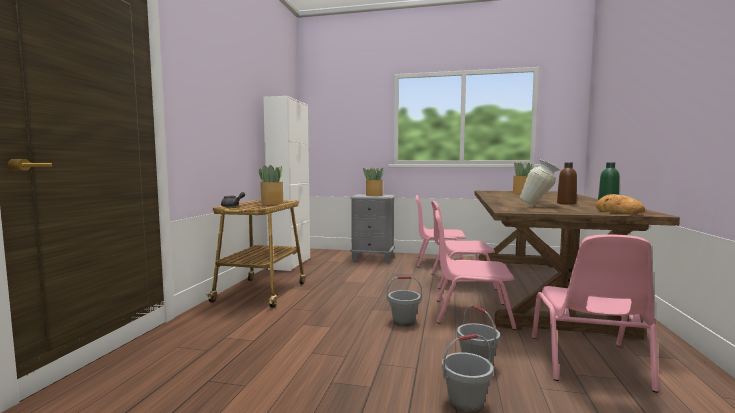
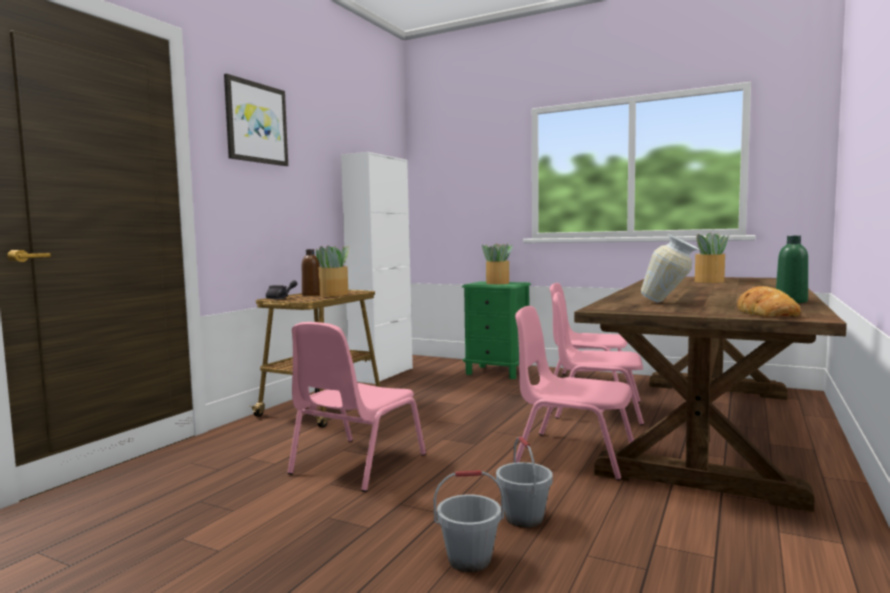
camera: 15 degrees right, 0 degrees up
(208, 64) = (256, 123): none -> picture
(373, 258) = (497, 372): grey nightstand -> green nightstand
(404, 321) = (472, 457): grey bucket -> none
(566, 203) = (727, 299): brown bottle -> brown bottle (311, 294)
(588, 362) = (688, 532): pink chair -> pink chair (355, 464)

